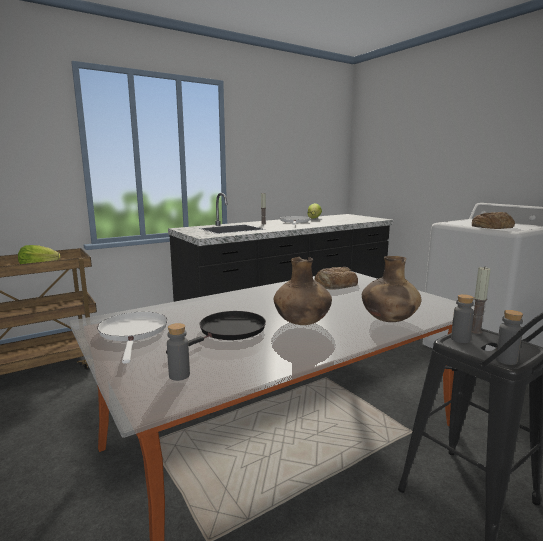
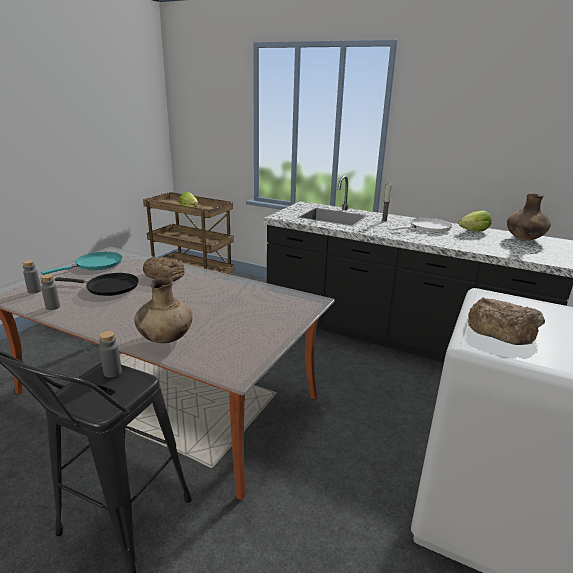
camera: 60 degrees right, 10 degrees up
(134, 332) = (96, 264): white frying pan -> turquoise frying pan
(302, 323) = (139, 306): brown vase -> brown vase (524, 239)
(335, 284) = (265, 301): bread -> bread (164, 274)
(476, 331) = (139, 380): candle -> none
(506, 360) = (66, 396): grey bottle -> grey bottle (53, 307)

